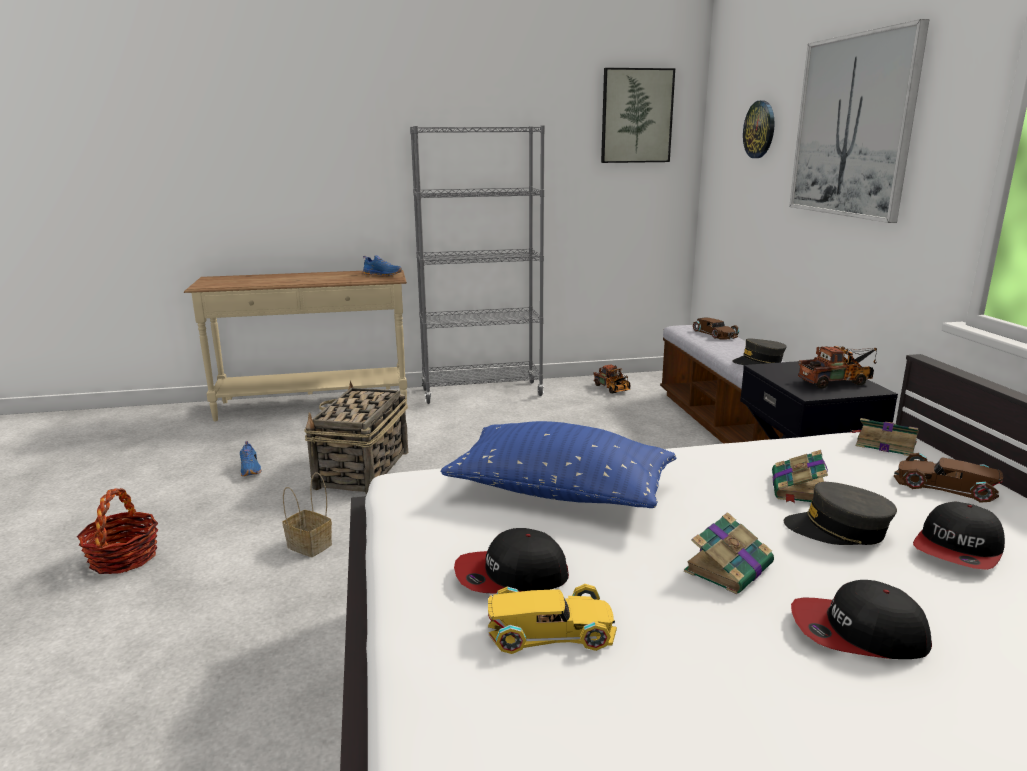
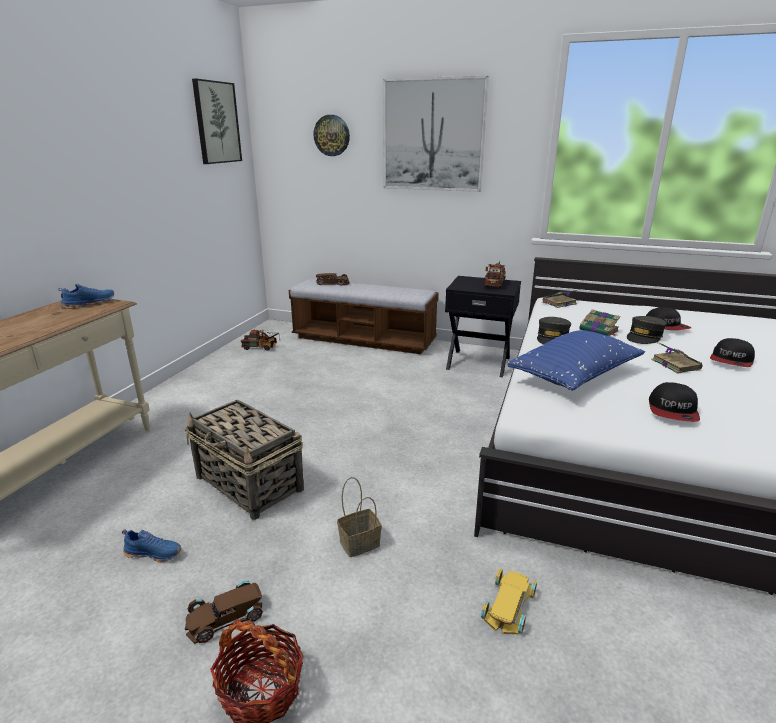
camera: 60 degrees left, 5 degrees up
(482, 392) = (181, 389): grey bookcase -> none
(552, 630) = (729, 414): yellow toy car -> yellow toy car (510, 605)
(759, 362) = (396, 290): grey cap -> grey cap (552, 338)
(944, 485) = (608, 309): brown toy car -> brown toy car (224, 616)

